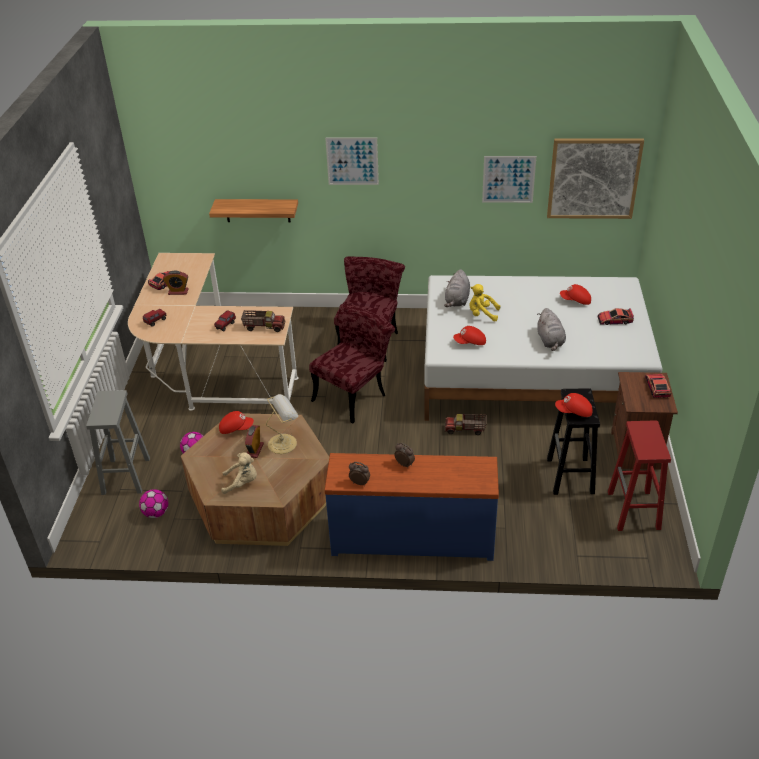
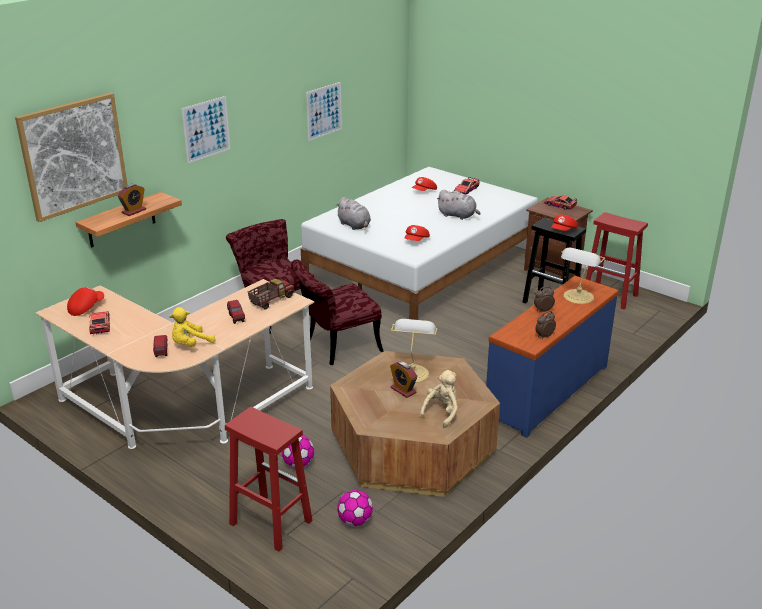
camera: 55 degrees left, 10 degrees down
(126, 475) = (269, 522): grey stool -> red stool
(178, 292) = (131, 323): alarm clock -> alarm clock (134, 211)
(236, 428) = (358, 389): red cap -> red cap (86, 308)
(354, 394) = (336, 347): red chair -> red chair turned 105 degrees counterclockwise
(453, 475) = (578, 297): none -> table lamp
(465, 430) = (450, 319): toy truck -> none
(482, 314) = (388, 224): yellow plush toy -> yellow plush toy (190, 344)
(593, 178) = (376, 92): picture -> picture (74, 156)

